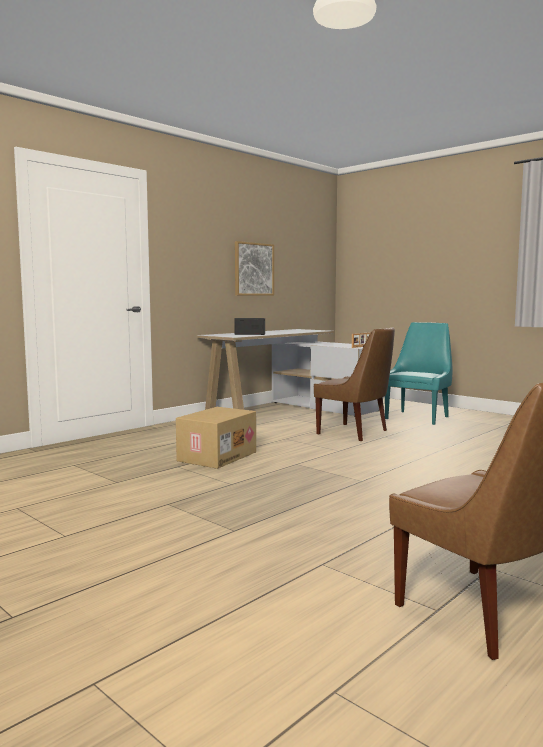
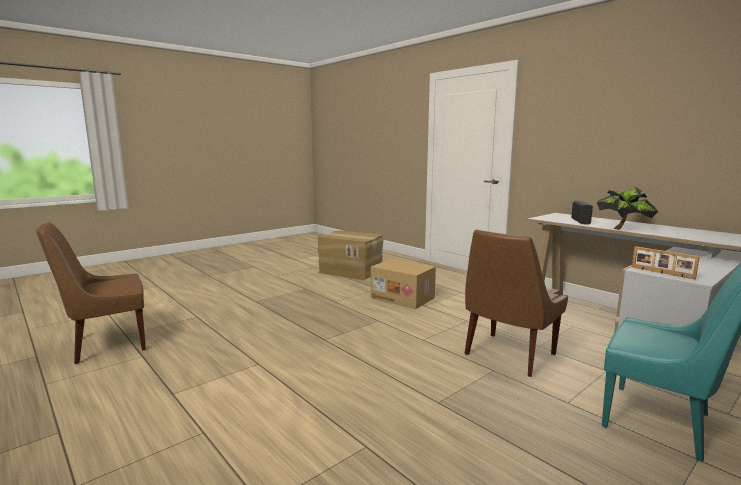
camera: 95 degrees right, 5 degrees up
(71, 482) = (351, 271): none -> cardboard box
(253, 269) = (658, 143): picture -> none
(283, 333) = (623, 229): none -> potted plant

